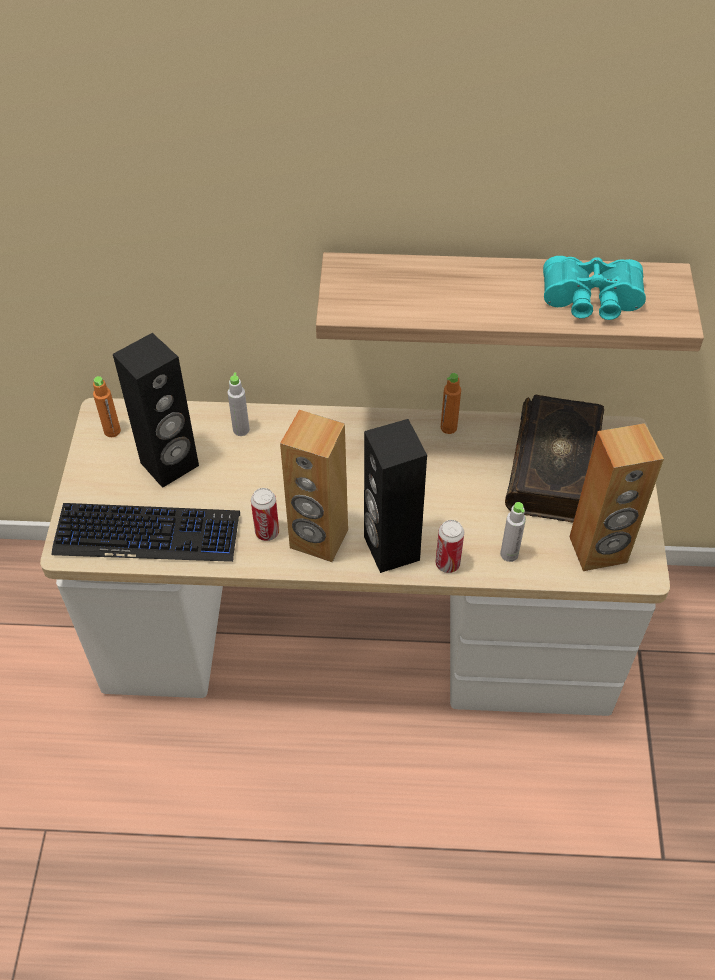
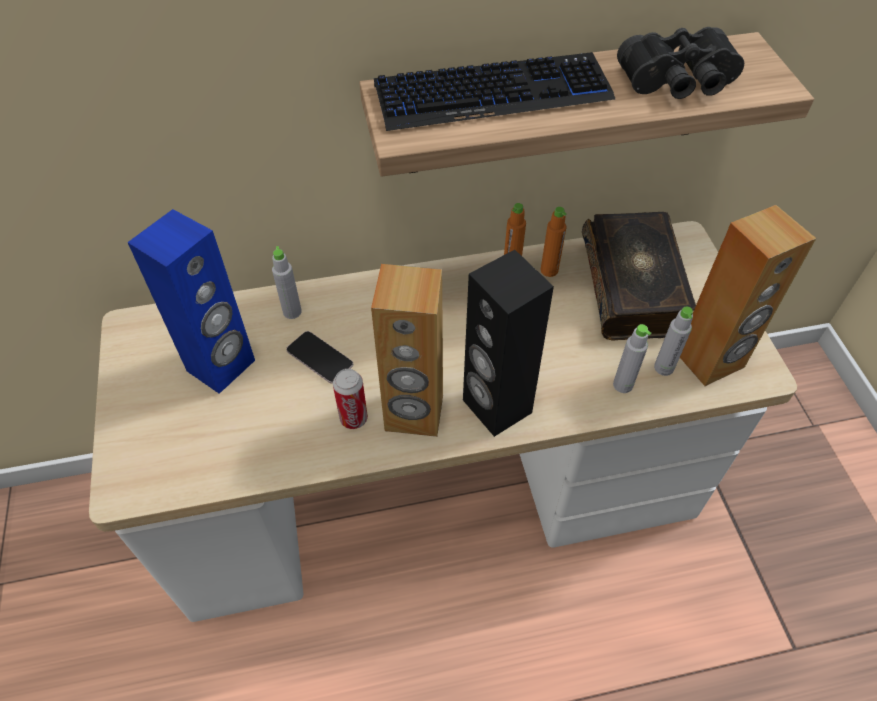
camera: 15 degrees left, 0 degrees up
(112, 431) = (145, 342): orange bottle -> orange bottle (549, 270)
(148, 534) = (215, 451): keyboard -> keyboard (493, 94)
(170, 465) = (222, 366): black speaker -> blue speaker
(253, 475) = (319, 357): none -> phone
(447, 564) = (563, 410): can -> none
(552, 547) = (663, 368): none -> grey bottle
(591, 302) = (679, 83): turquoise binoculars -> black binoculars

